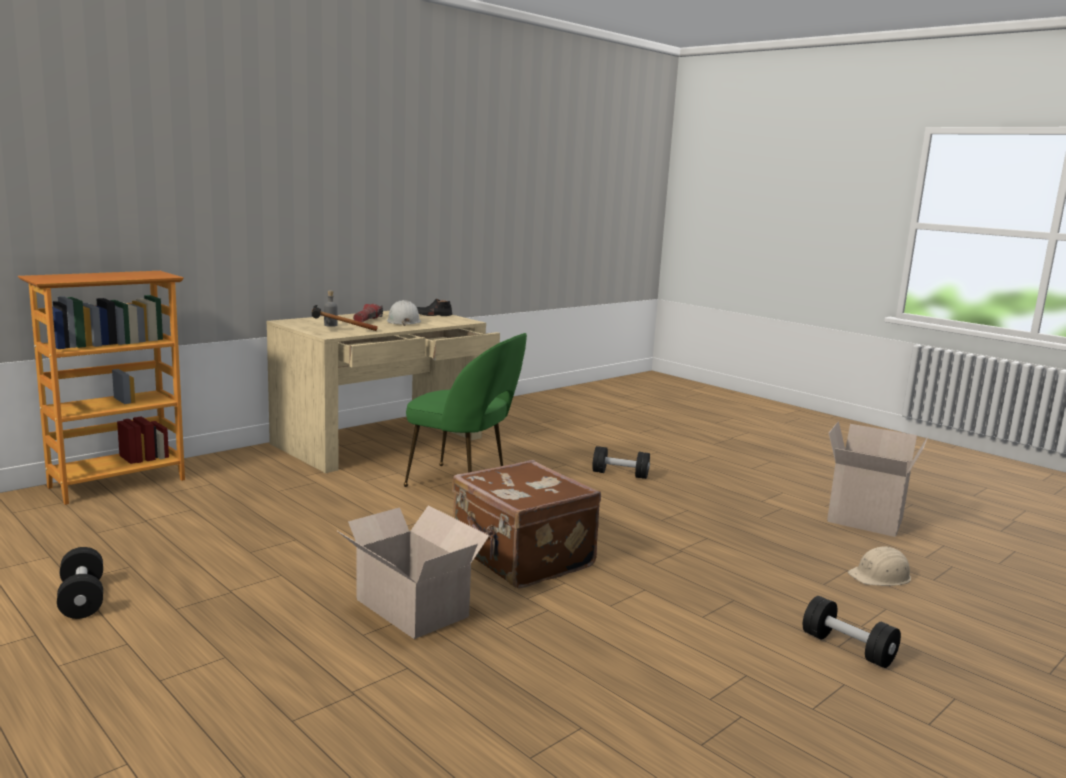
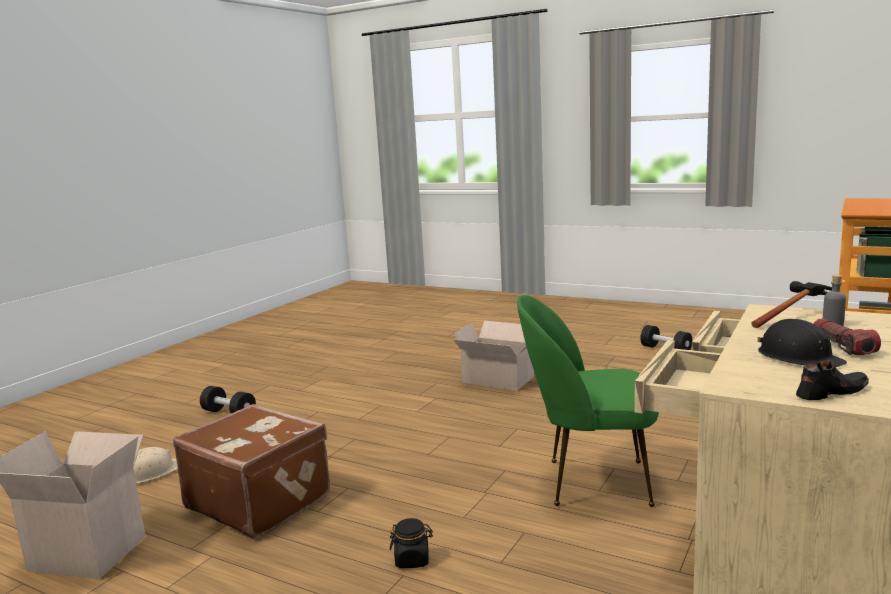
camera: 165 degrees right, 0 degrees up
(403, 321) = (798, 357): white hard hat -> black hard hat
(521, 558) = (458, 419): brown suitcase -> brown suitcase (260, 501)
(620, 474) = (412, 560): black dumbbell -> black jar

